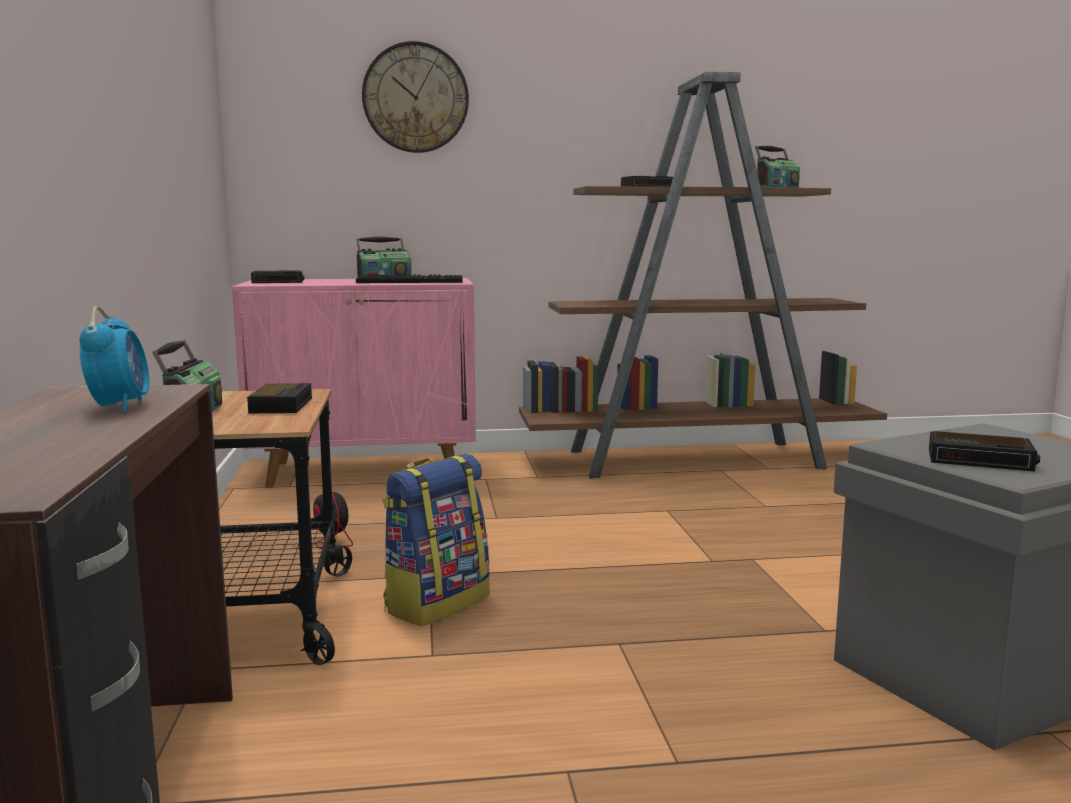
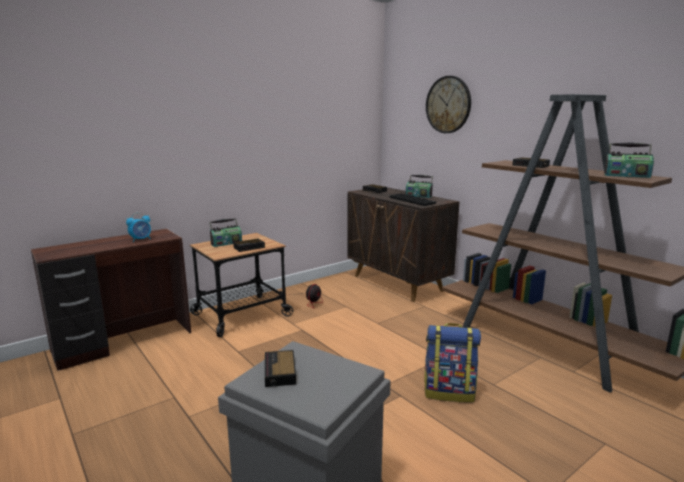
camera: 60 degrees right, 5 degrees up
(367, 471) = (398, 283): pink cabinet -> brown cabinet
(436, 603) = (279, 339): backpack -> backpack (449, 392)

